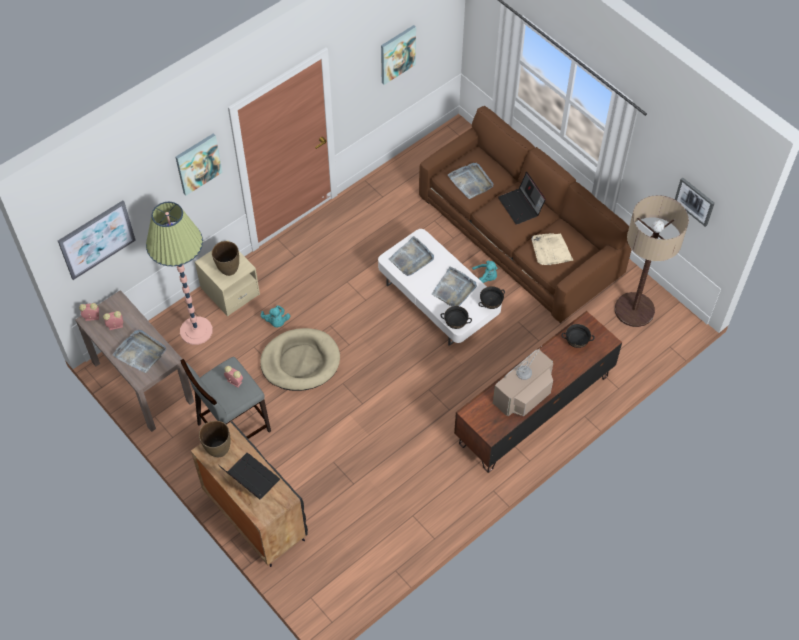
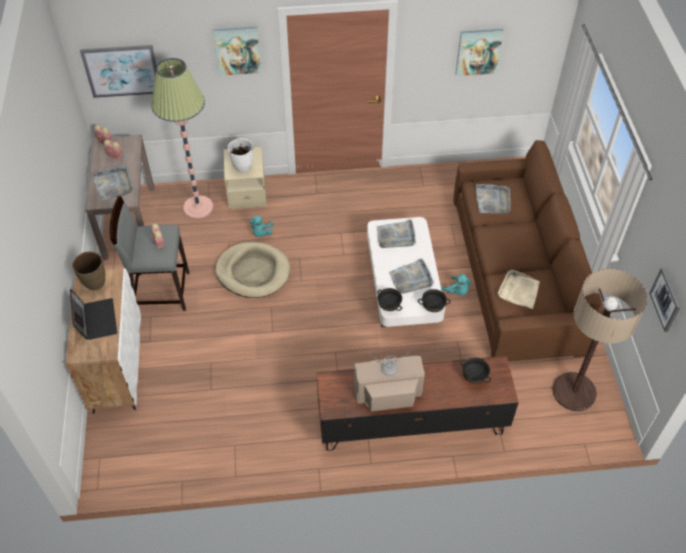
camera: 35 degrees right, 5 degrees down
(228, 269) = (242, 167): brown vase -> white vase
(254, 515) = (116, 366): black cabinet -> white cabinet
(521, 206) = (521, 241): laptop -> none

